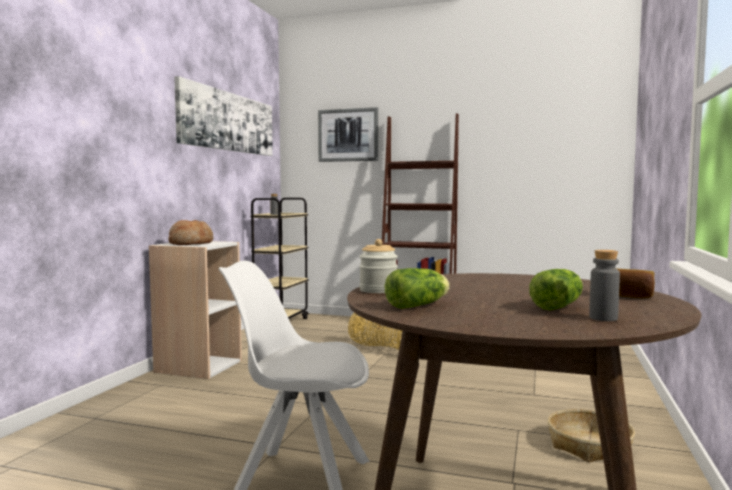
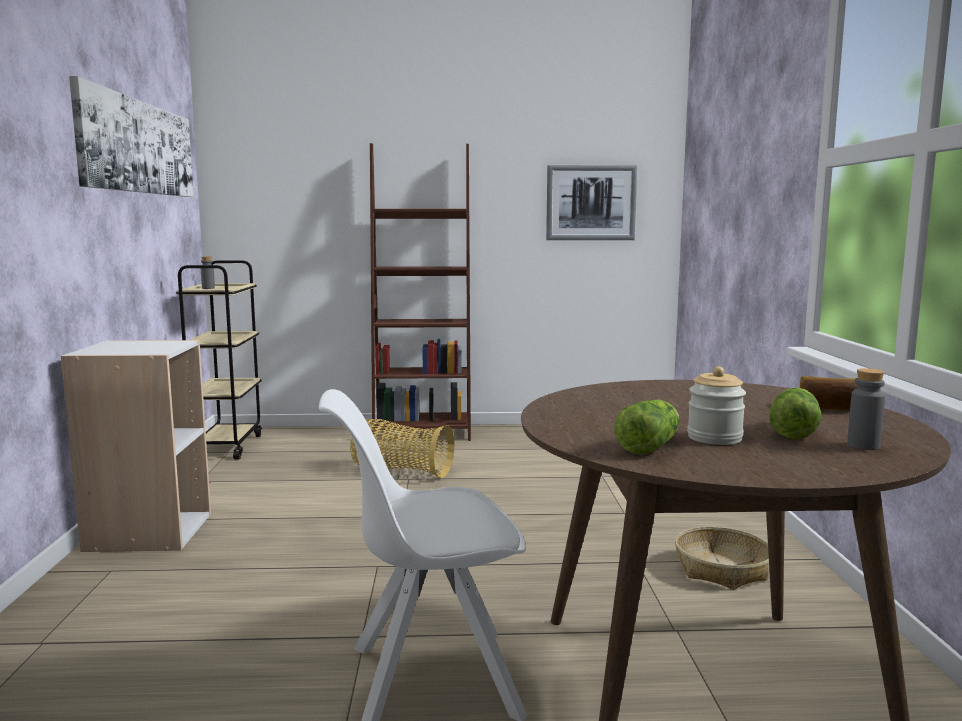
camera: 20 degrees left, 5 degrees up
(191, 243) = (128, 348): bread -> none
(348, 135) = (308, 167): picture -> picture (591, 203)
(378, 290) = (558, 424): jar -> jar (714, 438)

